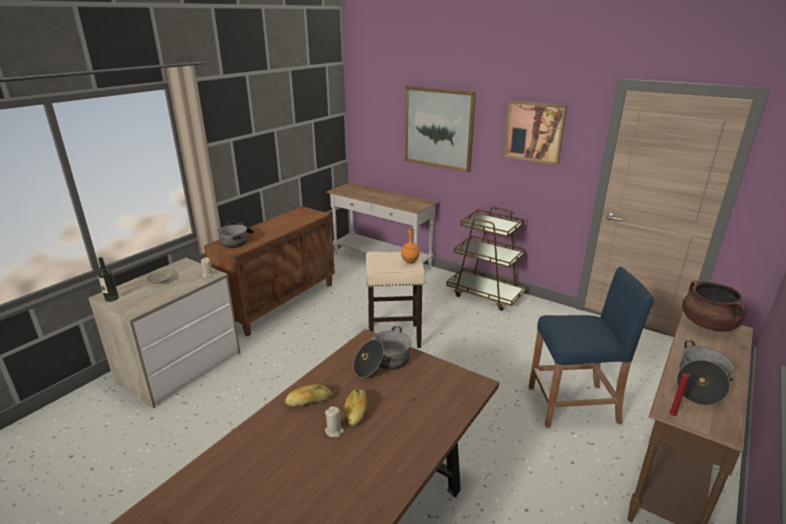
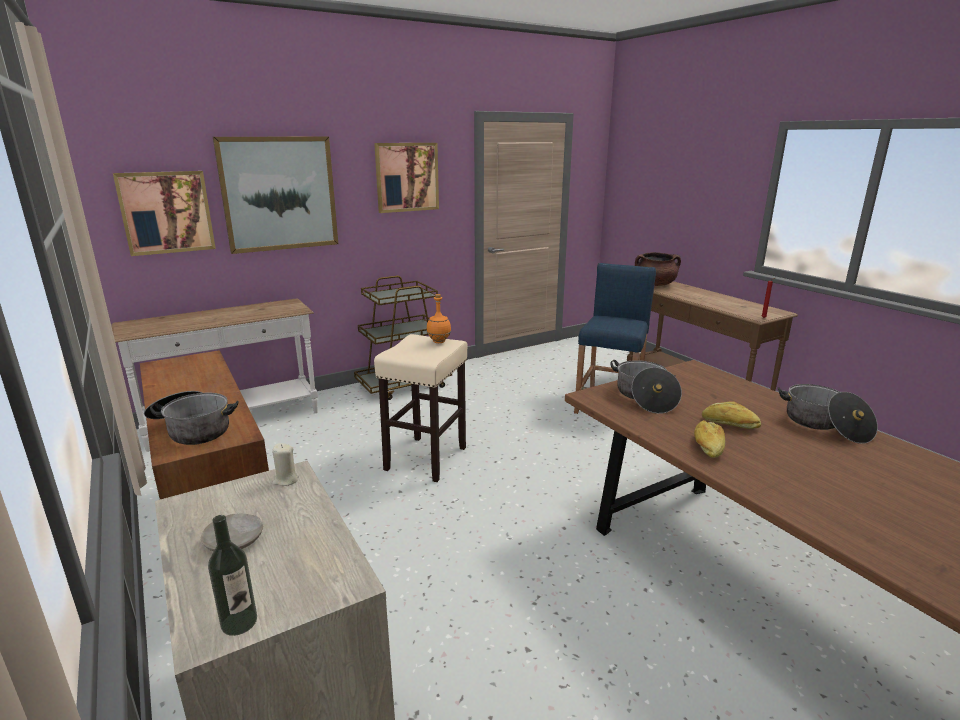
camera: 65 degrees left, 5 degrees down
(334, 431) = (763, 440): beige candle -> none
(380, 128) = (166, 212): none -> picture
(699, 384) = (728, 304): cooking pot -> cooking pot (824, 425)

